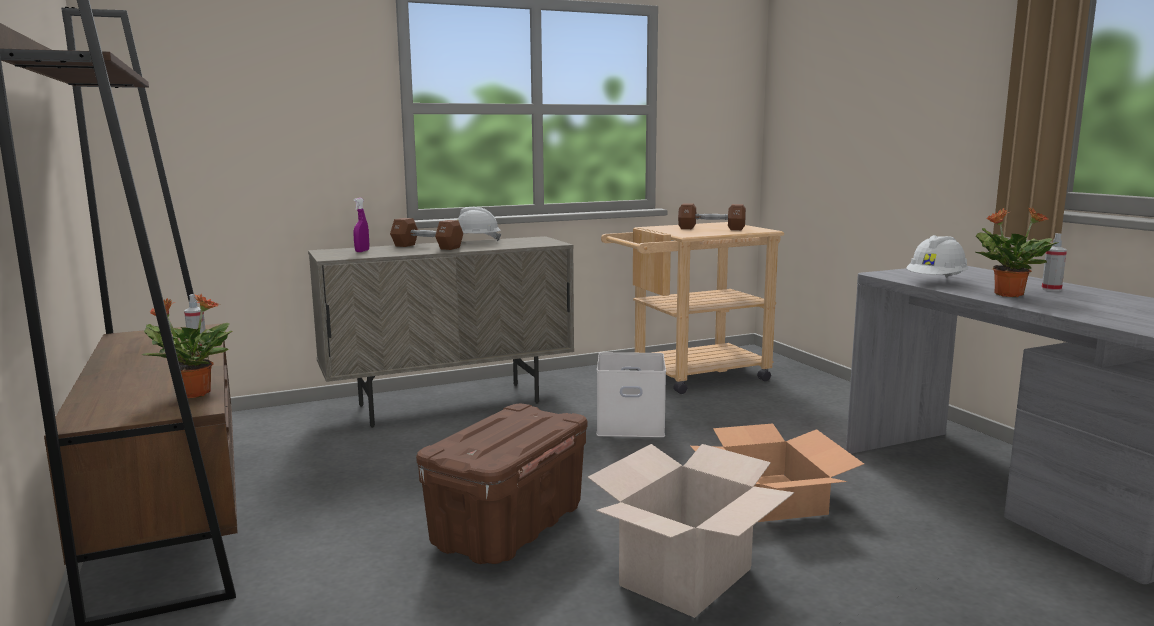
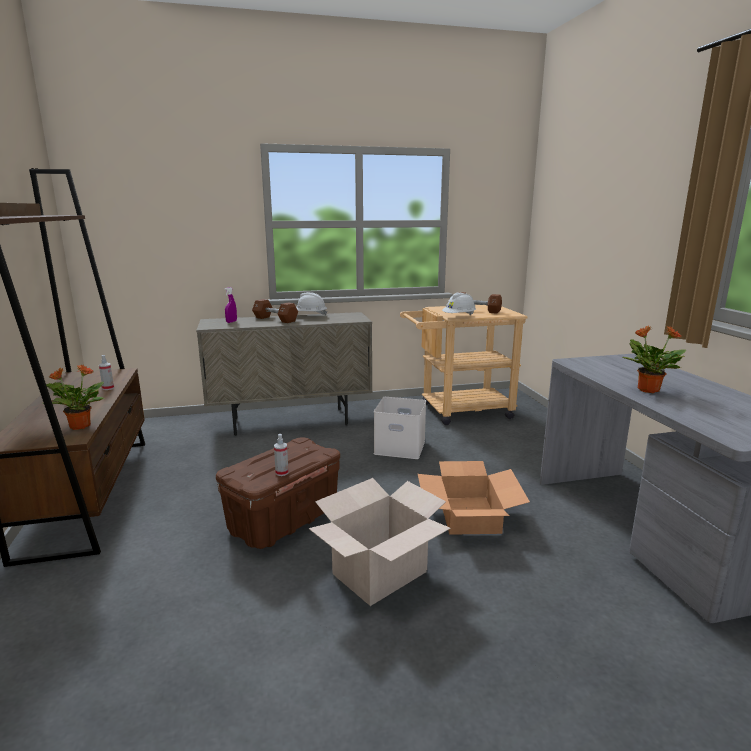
camera: 10 degrees right, 5 degrees up
(936, 282) = (603, 372): white hard hat -> white hard hat (459, 317)
(1051, 289) = (687, 386): spray bottle -> spray bottle (282, 473)

